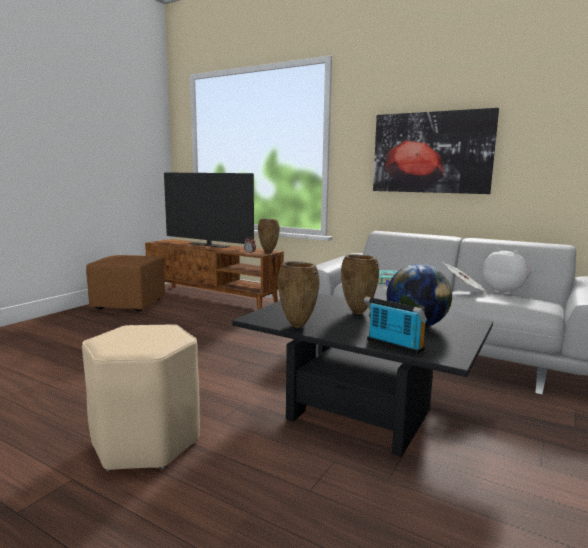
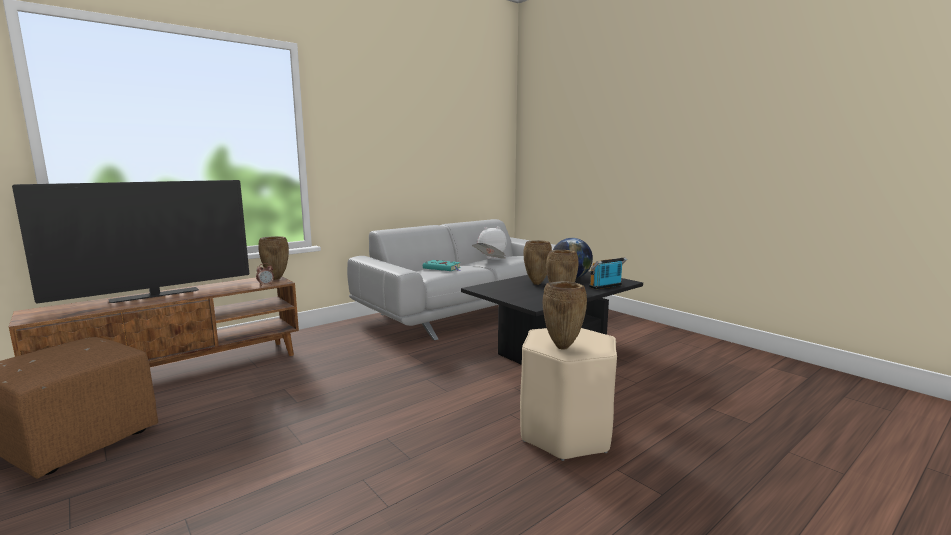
camera: 70 degrees left, 0 degrees up
(113, 336) = (563, 347): none -> brown vase
(431, 152) = (404, 156): picture -> none

